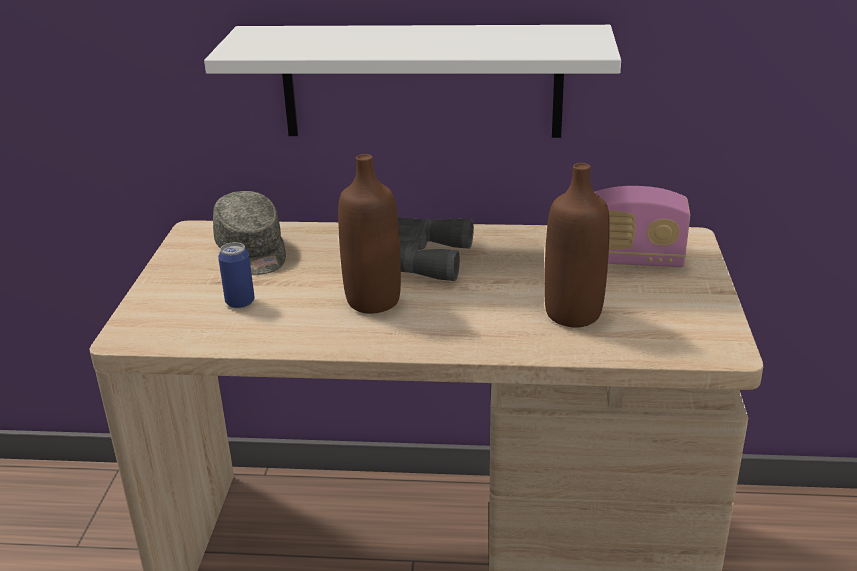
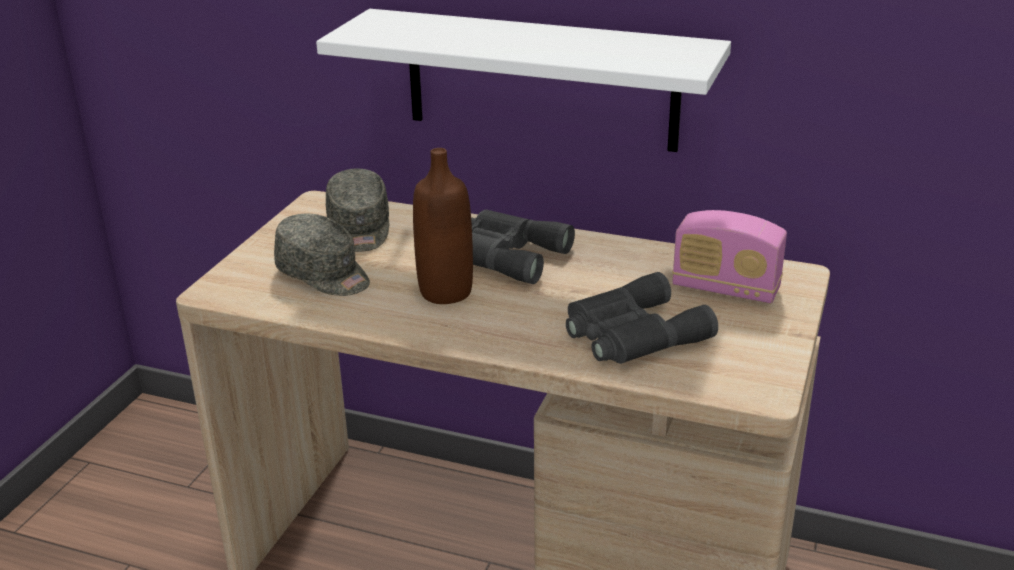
camera: 15 degrees right, 0 degrees up
(240, 302) = (324, 275): can -> grey cap
(573, 314) = (631, 334): brown bottle -> grey binoculars

